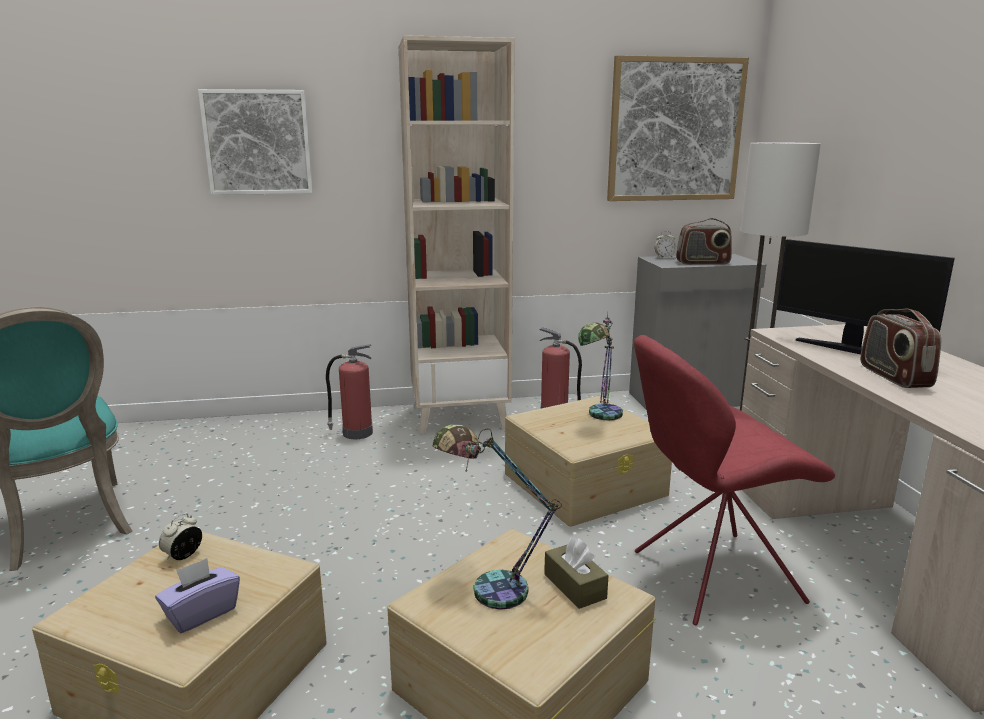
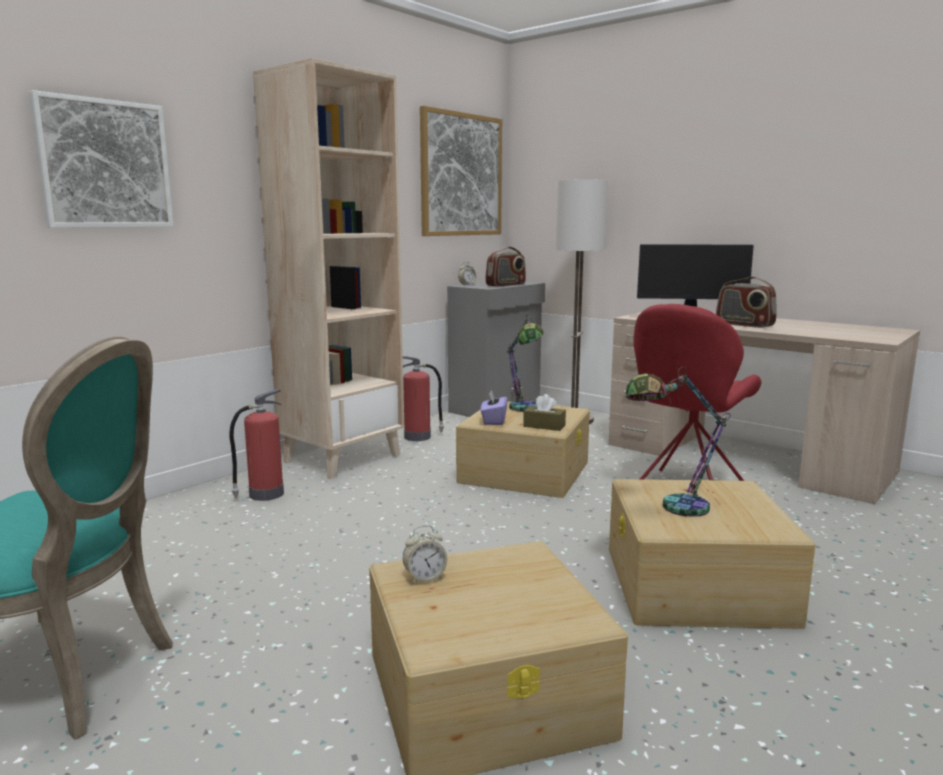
camera: 40 degrees left, 5 degrees down
(183, 556) = (425, 578): alarm clock -> alarm clock turned 105 degrees counterclockwise
(201, 613) = (536, 597): purple tissue box -> purple tissue box (494, 421)
(574, 586) = (713, 490): brown tissue box -> brown tissue box (544, 426)

